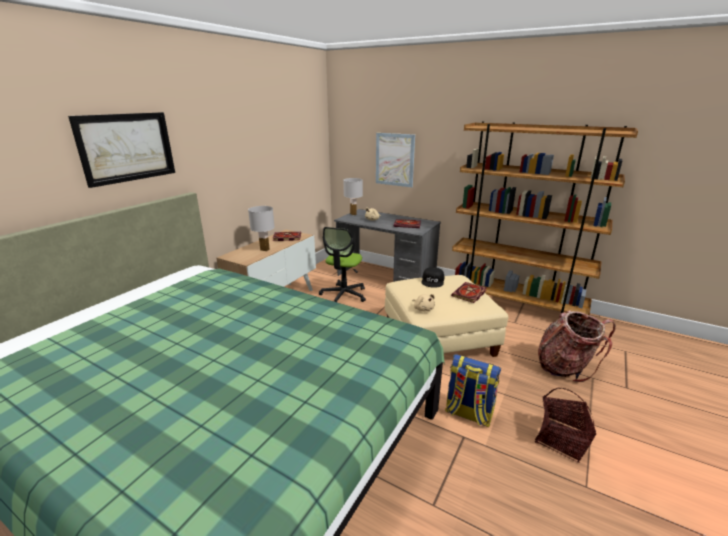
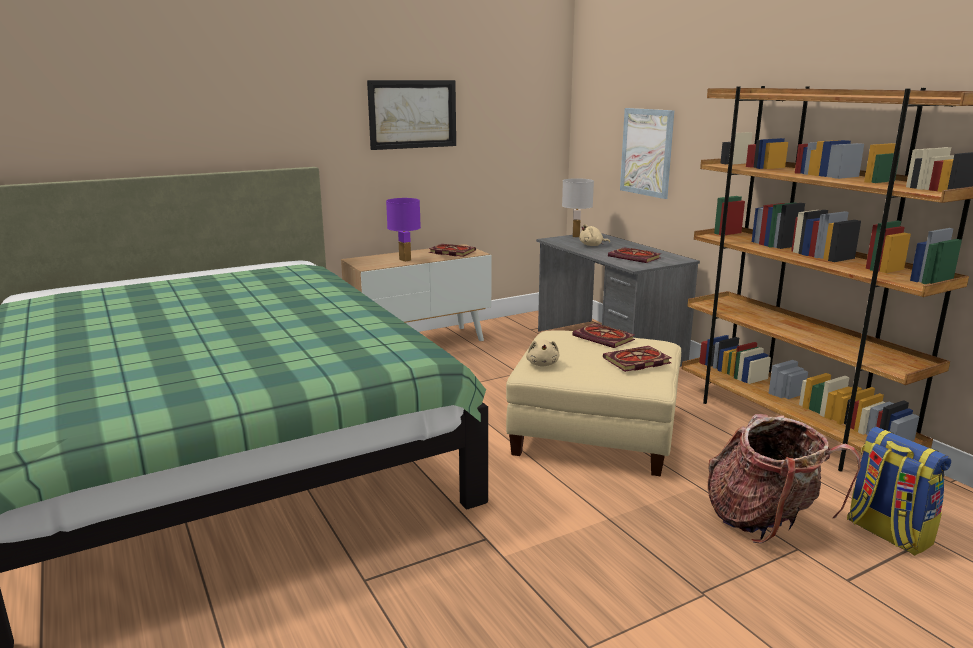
camera: 30 degrees right, 5 degrees down
(127, 147) = (239, 103): picture -> picture (412, 114)
(265, 249) = (405, 260): white table lamp -> purple table lamp
(343, 295) = (519, 354): office chair -> none
(433, 281) = (605, 338): black cap -> book
(468, 413) = (524, 520): backpack -> backpack (887, 533)
(560, 439) = (624, 591): basket -> none

